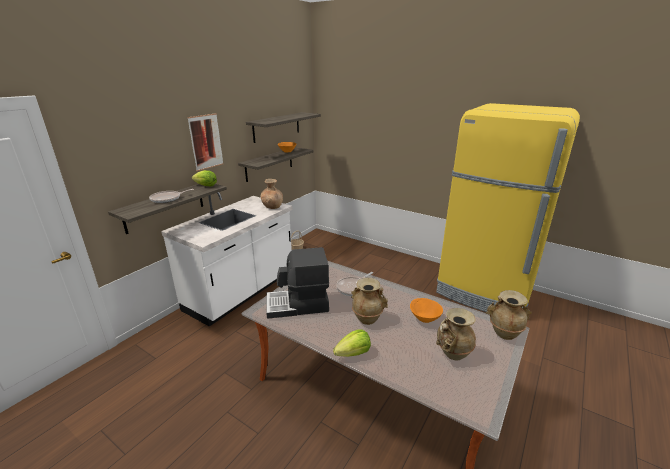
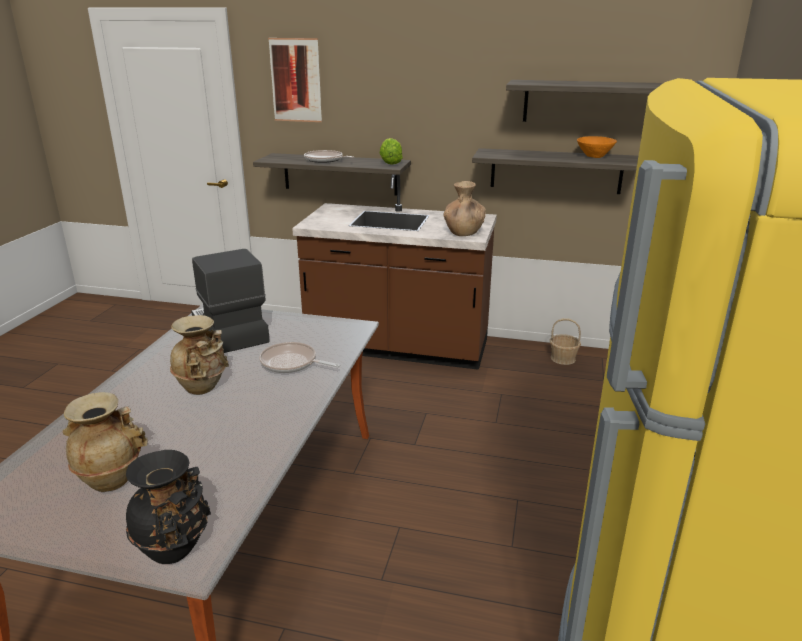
camera: 70 degrees right, 0 degrees up
(206, 142) = (422, 98): picture -> picture (296, 80)
(241, 292) = (398, 348): white counter -> brown counter
(353, 353) = (117, 389): lettuce -> none
(424, 318) = (214, 442): orange bowl -> none
(504, 333) = (176, 548): beige vase -> black vase

